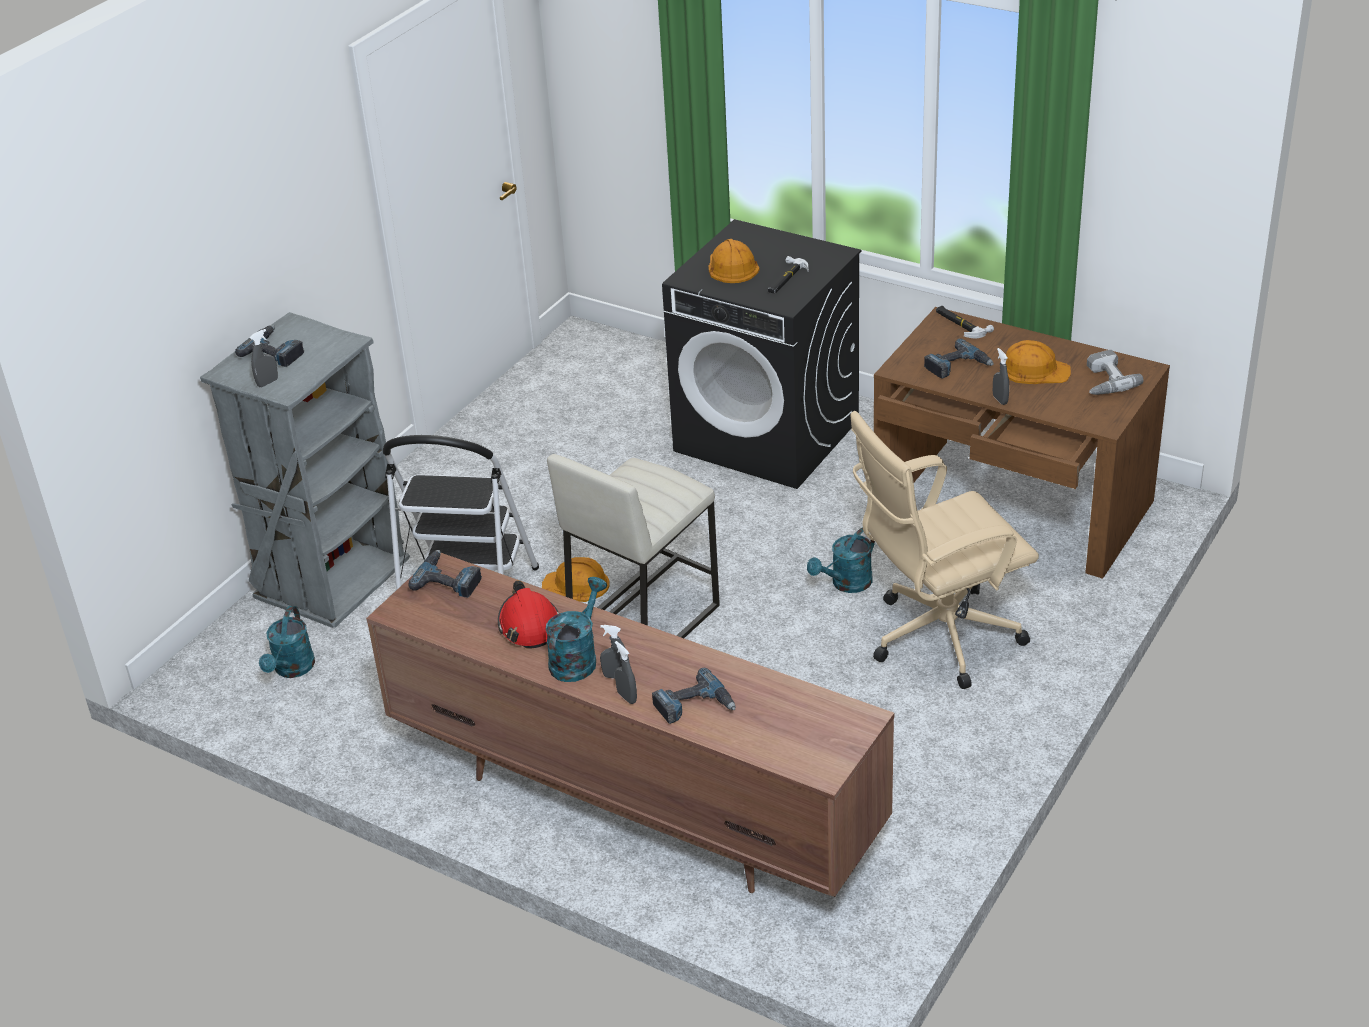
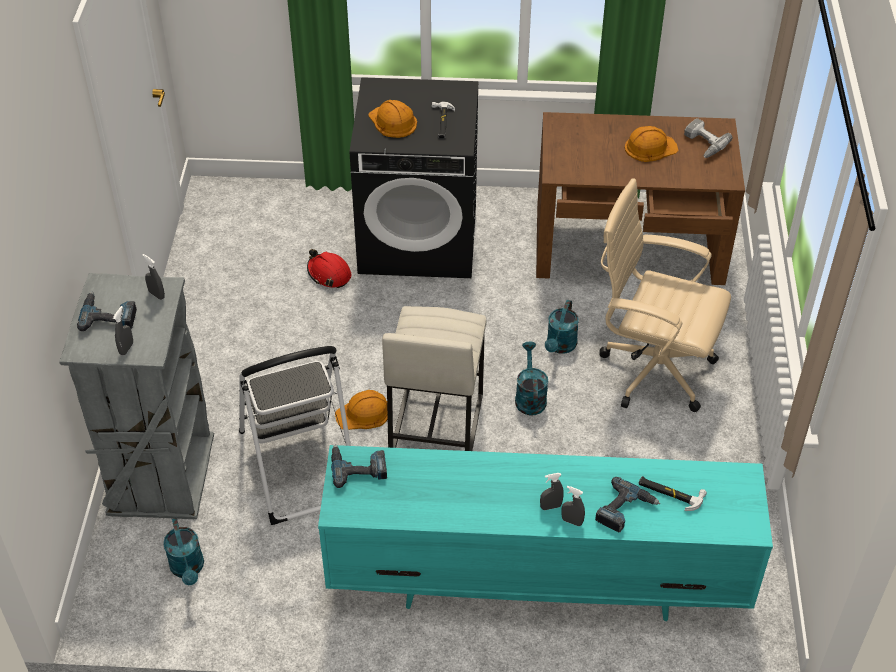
camera: 30 degrees left, 10 degrees up
(529, 625) = (452, 485): red hard hat -> red hard hat (329, 274)
(577, 658) = (510, 501): turquoise watering can -> turquoise watering can (529, 397)
(630, 807) = (534, 585): brown cabinet -> turquoise cabinet
(938, 639) = (651, 370): beige office chair -> beige office chair turned 75 degrees clockwise
(958, 366) = (596, 159): power drill -> none
(961, 324) = (572, 122): hammer -> hammer (670, 493)
(1000, 400) = (645, 179): grey spray bottle -> grey spray bottle (156, 295)

